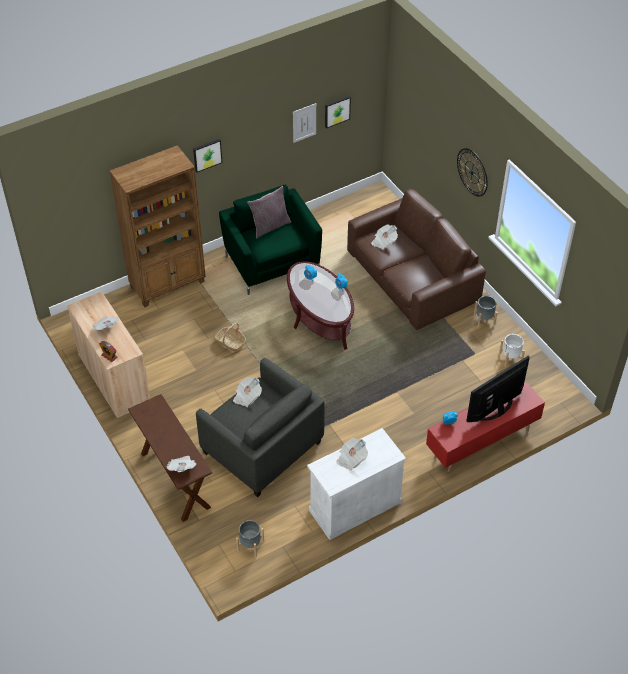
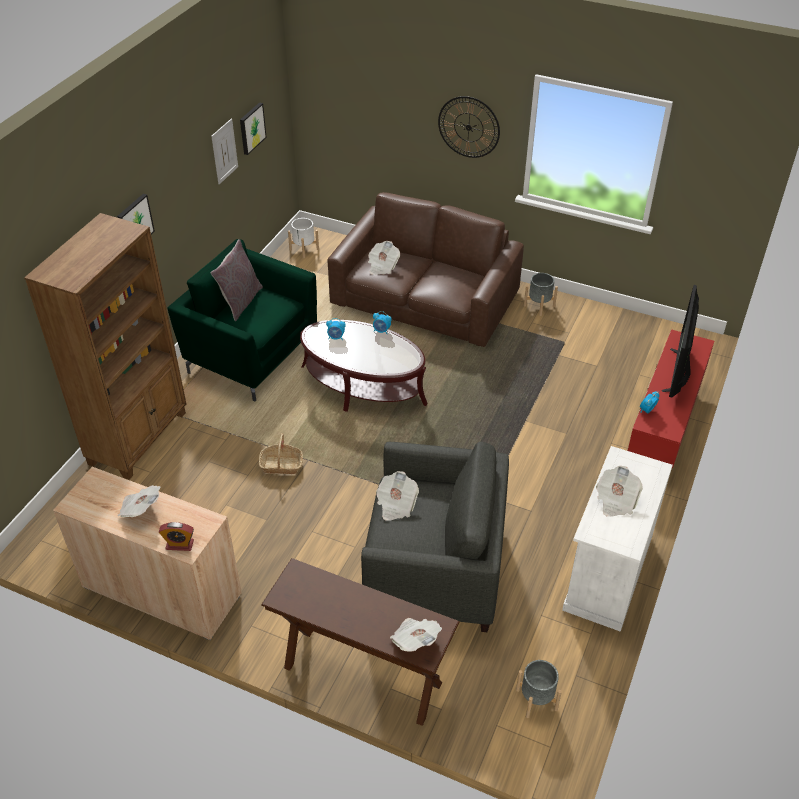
camera: 35 degrees left, 5 degrees down
(510, 358) = (602, 329): white planter -> white planter (304, 249)

